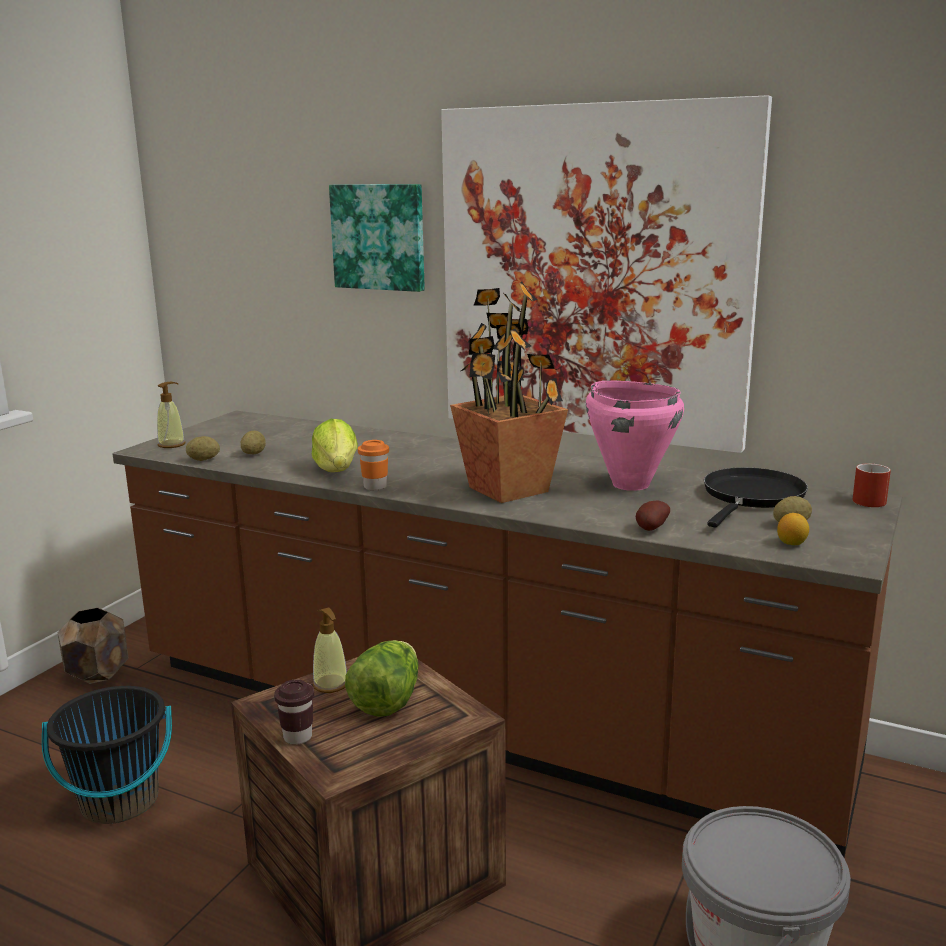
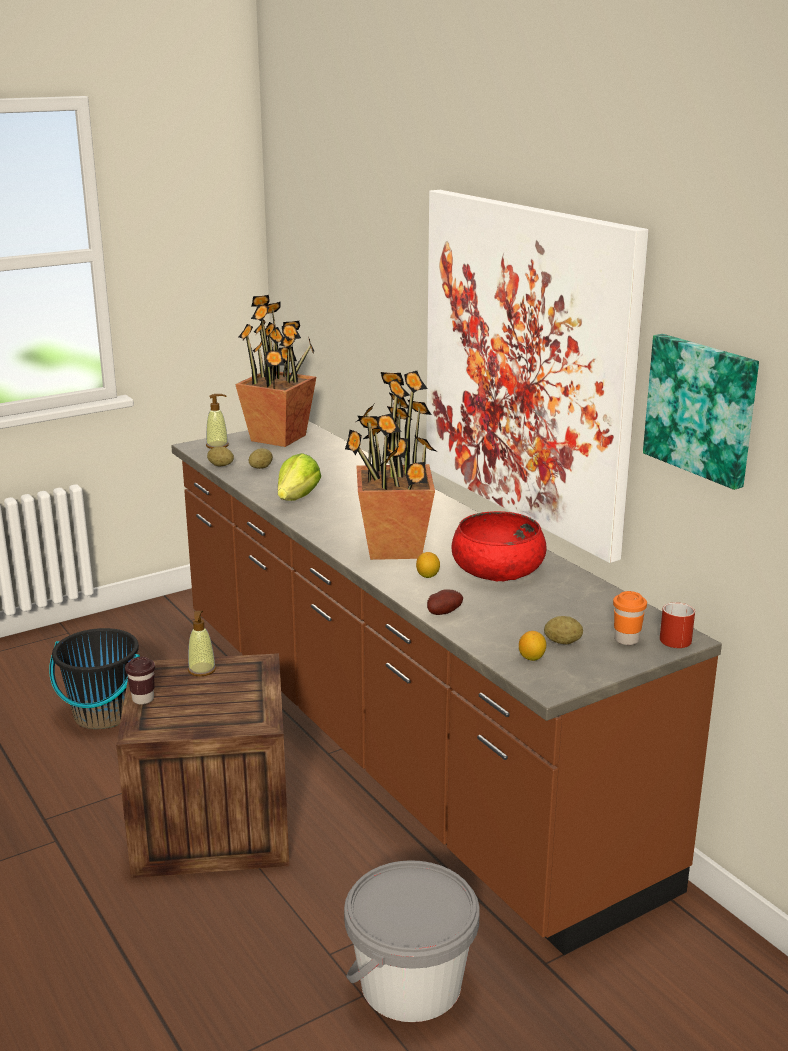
camera: 30 degrees right, 5 degrees up
(98, 674) = (162, 616): brown planter -> none
(233, 428) = (279, 438): none -> potted plant
(375, 487) = (302, 521): orange cup -> orange cup (626, 640)
(379, 237) = (396, 292): picture -> picture (702, 408)
(387, 701) = (223, 694): lettuce -> none
(580, 503) = (428, 576): none -> lemon
(630, 484) = (498, 568): pink cooking pot -> red bowl
(751, 497) = (578, 607): black frying pan -> none

